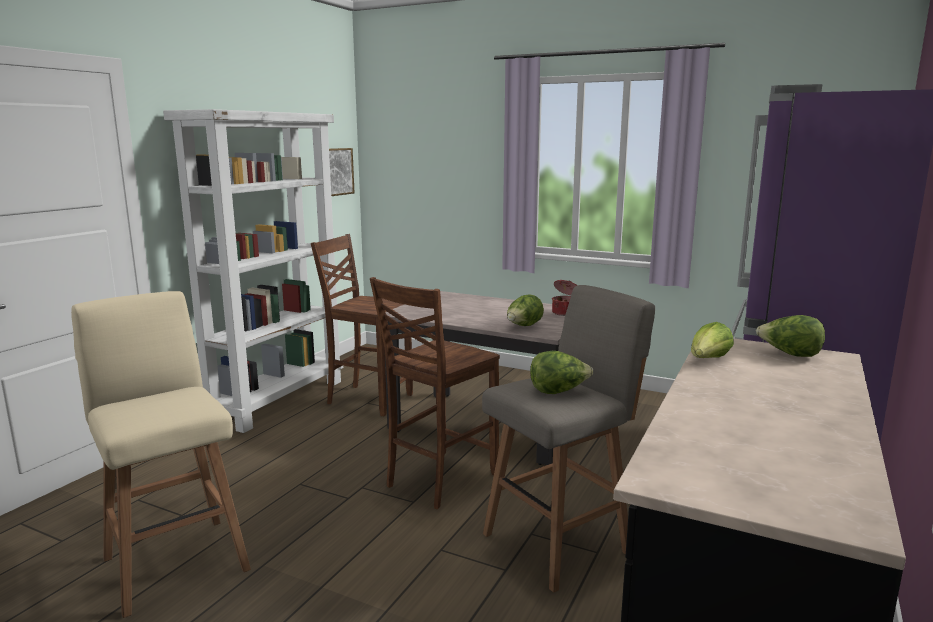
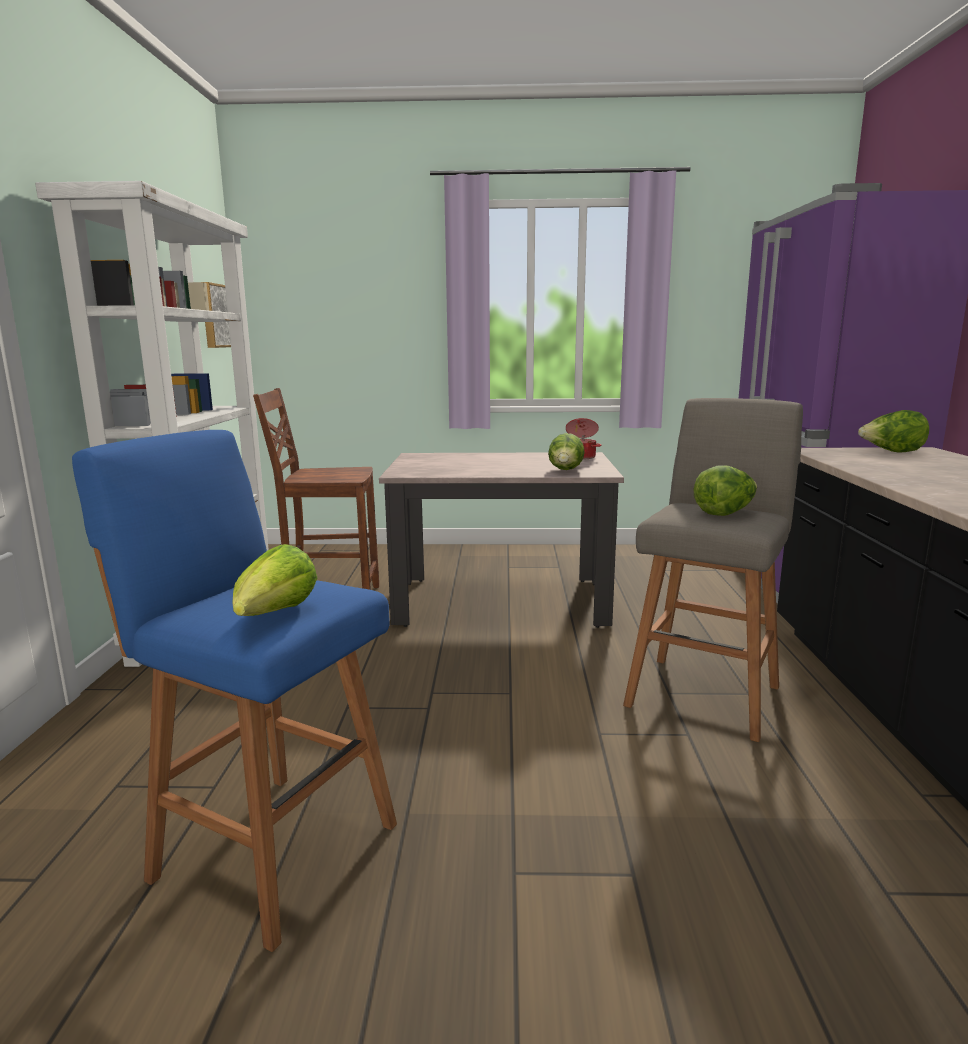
camera: 25 degrees left, 0 degrees up
(175, 561) = (270, 848): beige stool -> blue stool
(439, 480) = (512, 665): brown chair -> none
(708, 360) = (846, 462): lettuce -> lettuce (275, 615)

